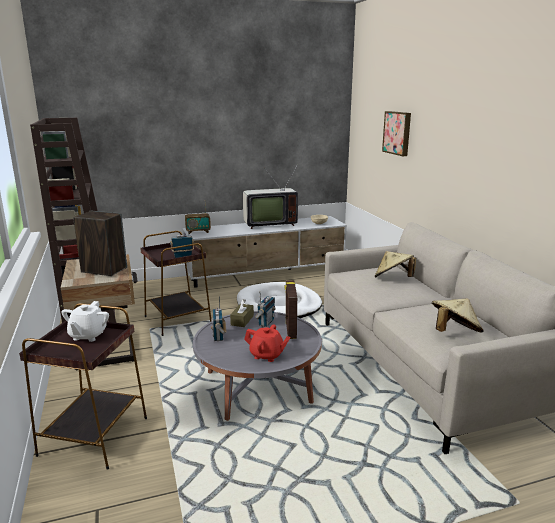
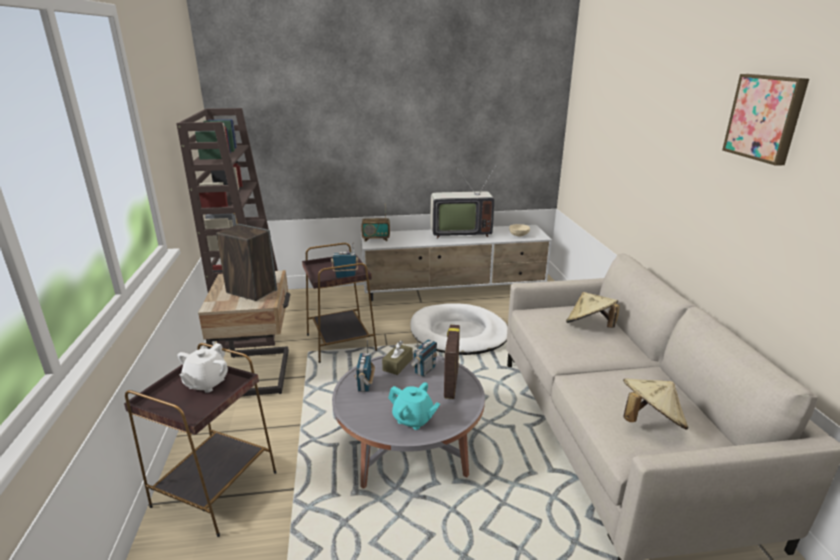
camera: 10 degrees right, 5 degrees up
(267, 355) = (413, 419): red teapot -> turquoise teapot
(398, 133) = (620, 134): picture -> picture (766, 117)

